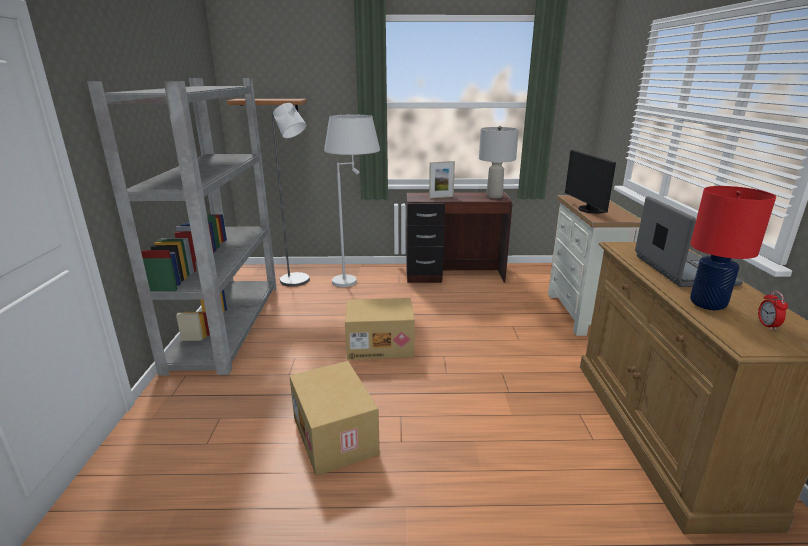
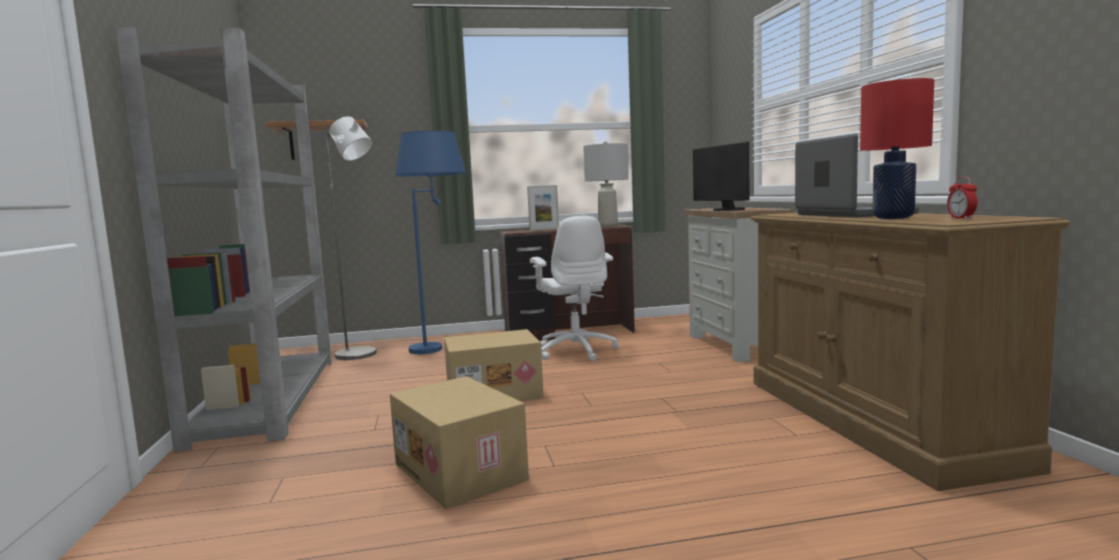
camera: 10 degrees left, 15 degrees down
(357, 280) = (443, 347): white floor lamp -> blue floor lamp
(453, 300) = (576, 351): none -> white office chair

